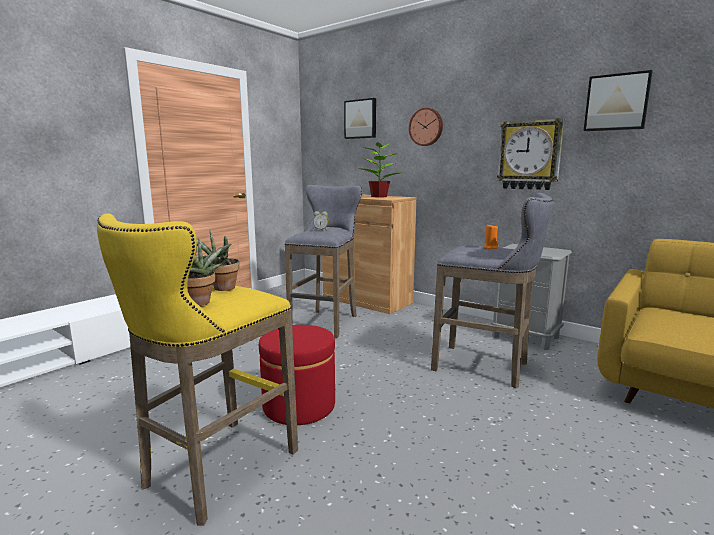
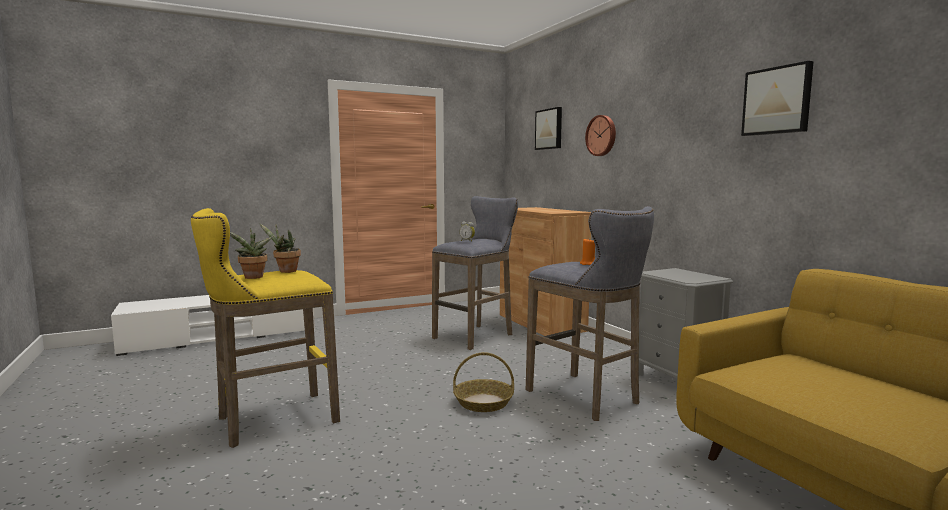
camera: 25 degrees right, 5 degrees down
(299, 405) = (376, 393): red ottoman -> none
(379, 196) = (553, 210): potted plant -> none
(410, 391) = (483, 402): none -> basket
(529, 155) = (693, 165): wall clock -> none

